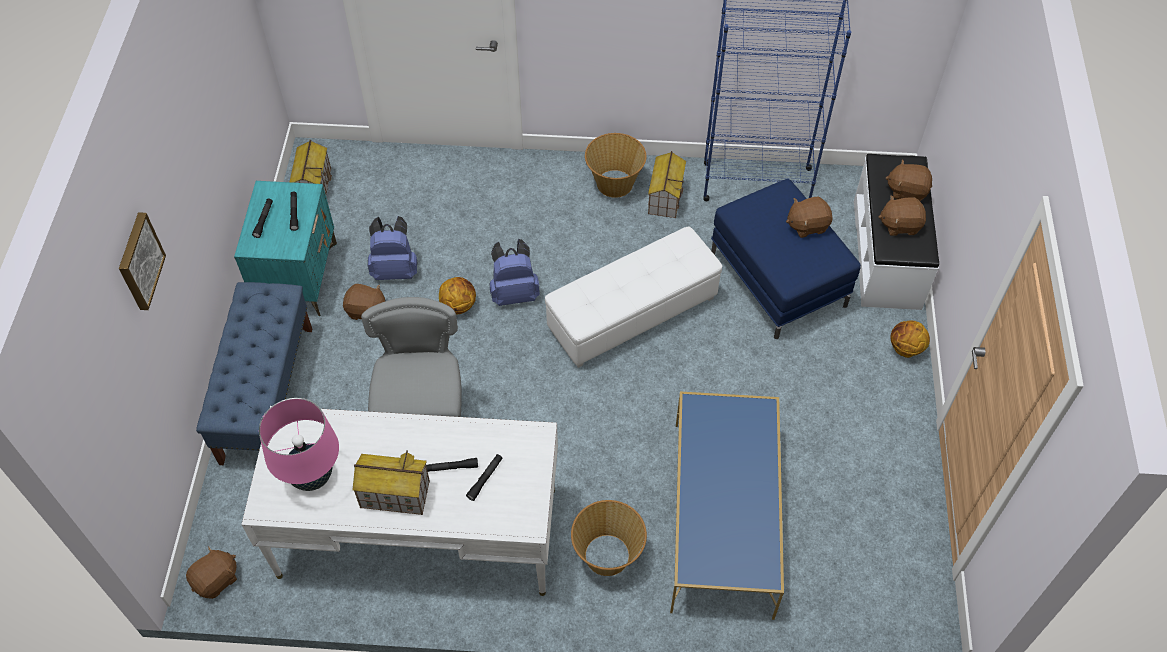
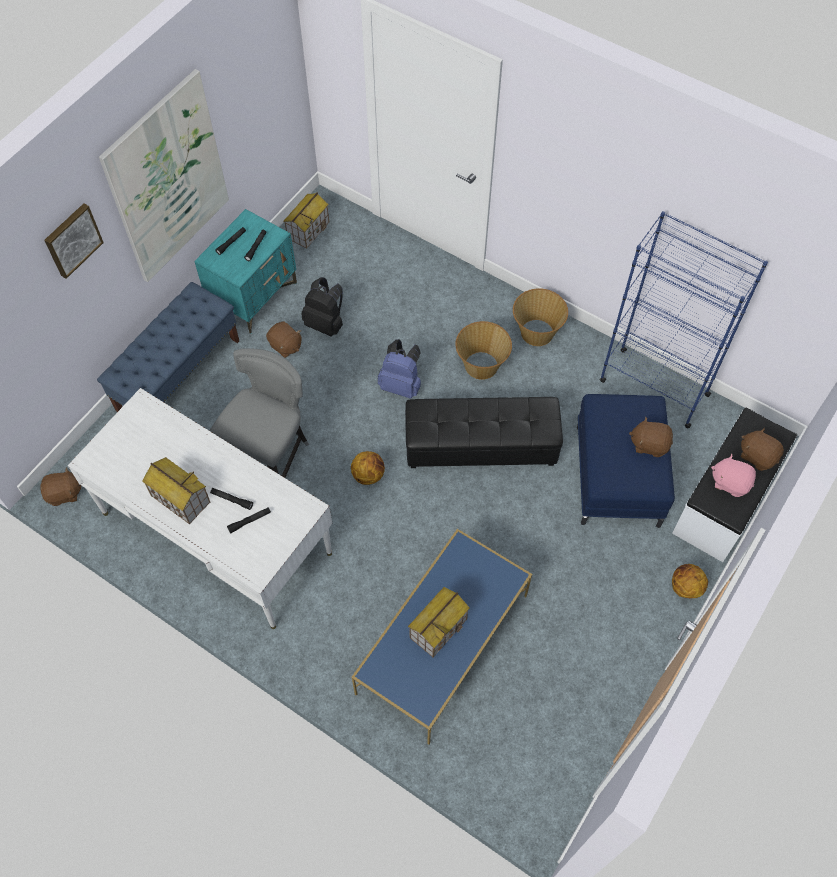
camera: 30 degrees right, 5 degrees up
(191, 163) = (168, 179): none -> picture
(312, 476) = (134, 455): pink table lamp -> none
(395, 269) = (326, 323): blue backpack -> black backpack
(458, 305) = (354, 374): basketball -> basketball (368, 474)
(607, 556) = (338, 625): basket -> basket (481, 366)
(632, 314) = (480, 447): white ottoman -> black ottoman
(665, 197) = (570, 363): toy house -> toy house (438, 628)
(900, 224) = (730, 482): brown plush toy -> pink plush toy

